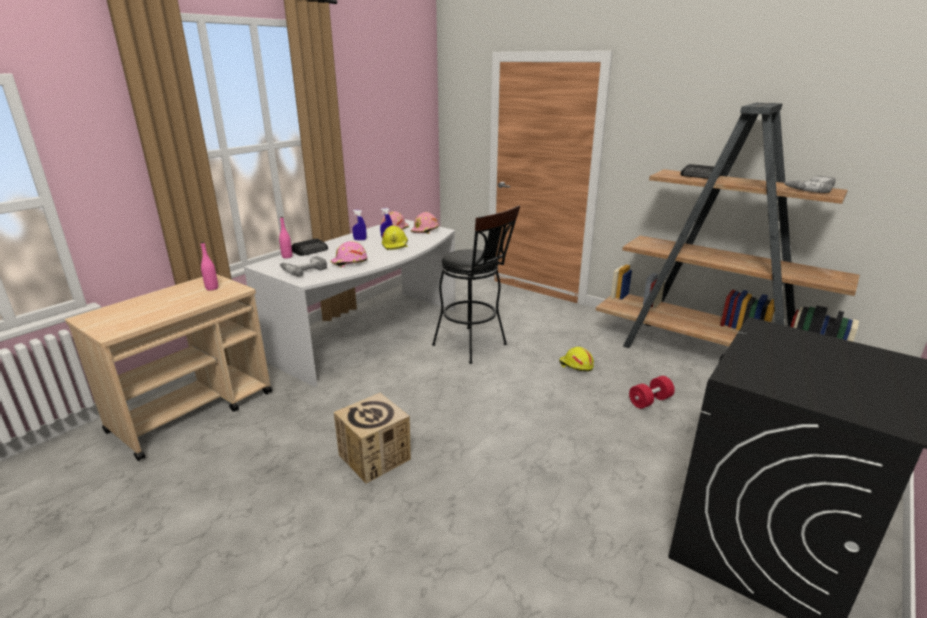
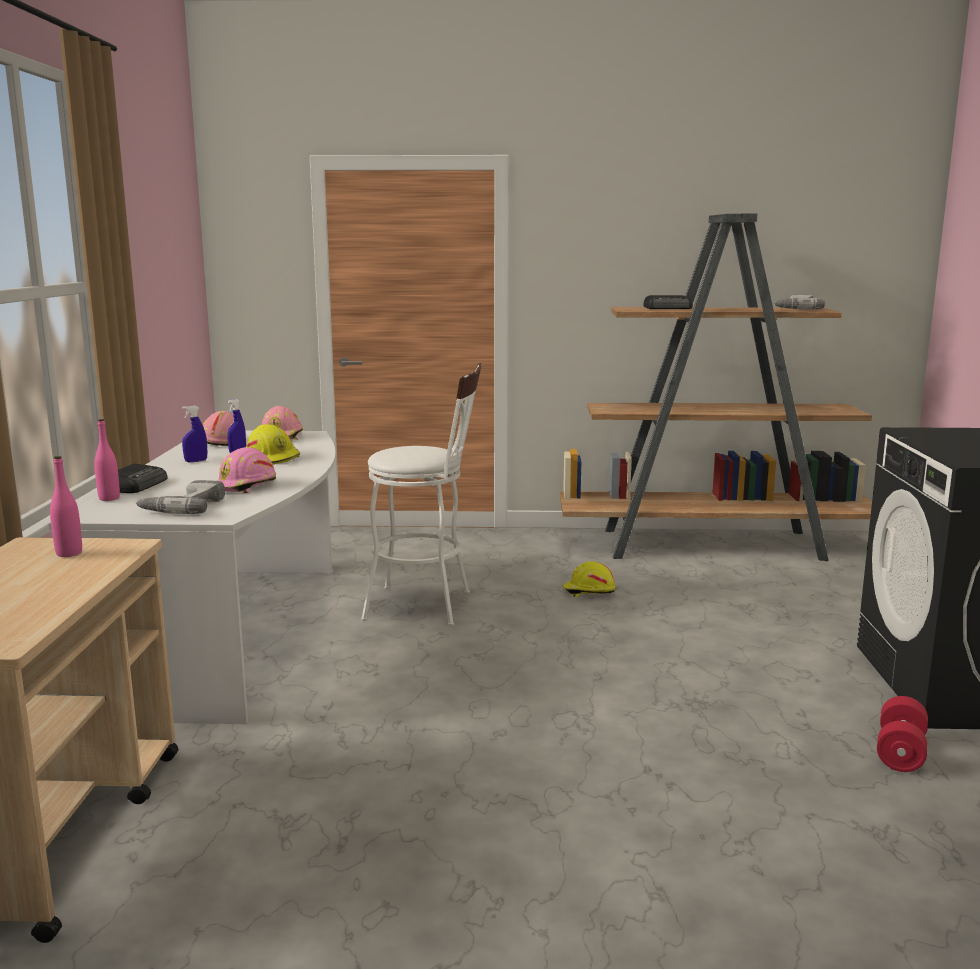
camera: 35 degrees left, 10 degrees down
(375, 457) = (482, 768): cardboard box -> none
(474, 346) = (428, 606): black stool -> white stool
(650, 401) = (716, 602): red dumbbell -> red dumbbell (900, 752)

